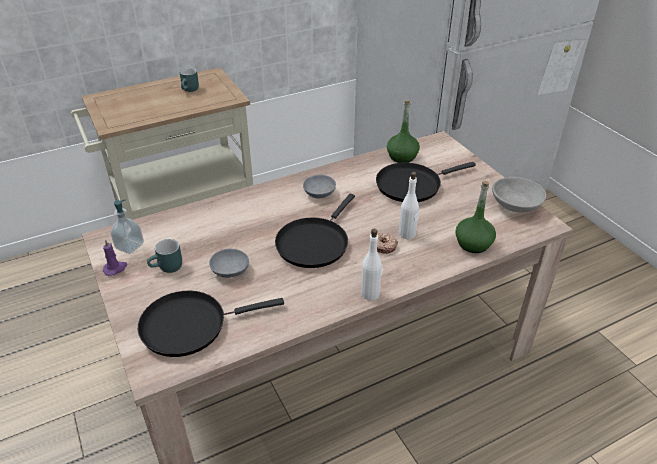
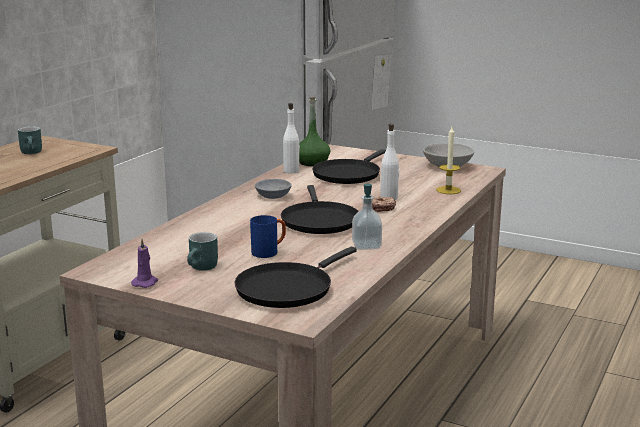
camera: 35 degrees left, 20 degrees down
(129, 246) = (134, 267): soap dispenser -> soap dispenser (366, 246)
(231, 269) = (269, 252): grey bowl -> blue mug
(370, 293) = (413, 231): white bottle -> white bottle (291, 171)
(473, 243) = (448, 190): green bottle -> candle

